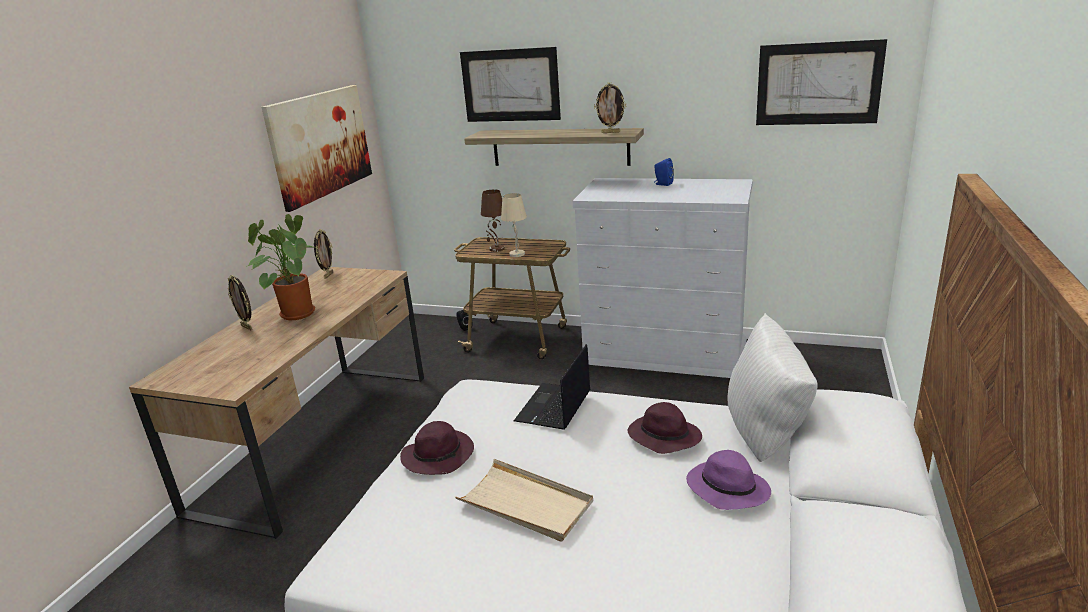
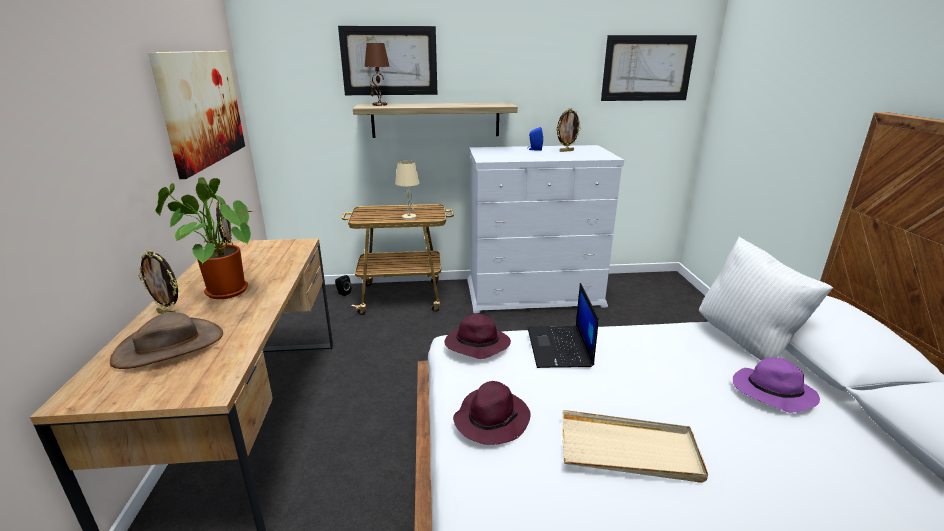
camera: 25 degrees left, 0 degrees up
(230, 352) = (169, 346): none -> brown hat
(496, 249) = (384, 215): brown table lamp -> brown table lamp (379, 105)
(611, 132) = (490, 104): picture frame -> picture frame (566, 151)
(663, 437) = (675, 357): purple hat -> purple hat (476, 345)

